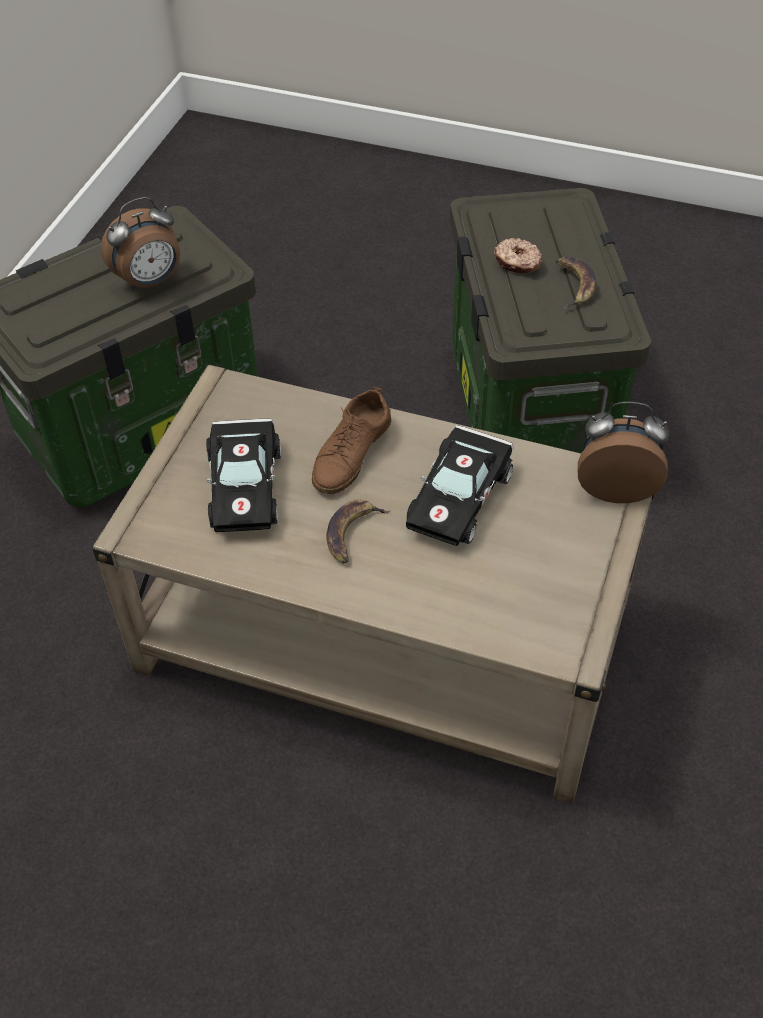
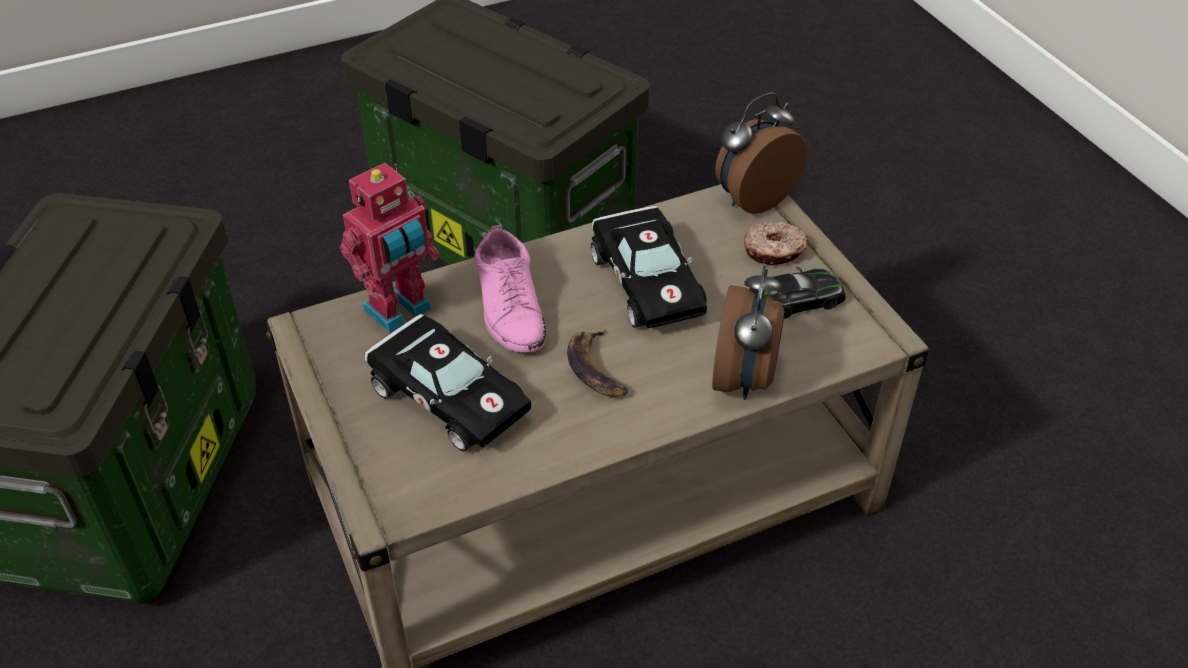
camera: 45 degrees left, 5 degrees down
(150, 282) = (113, 276): alarm clock -> alarm clock (745, 378)
(284, 411) = (400, 311): none -> toy robot
(351, 453) = (510, 306): brown shoe -> pink shoe
(517, 262) = (467, 75): donut -> donut (774, 251)
(545, 583) = (795, 300): none -> toy car
(573, 285) = (537, 68): banana -> none

